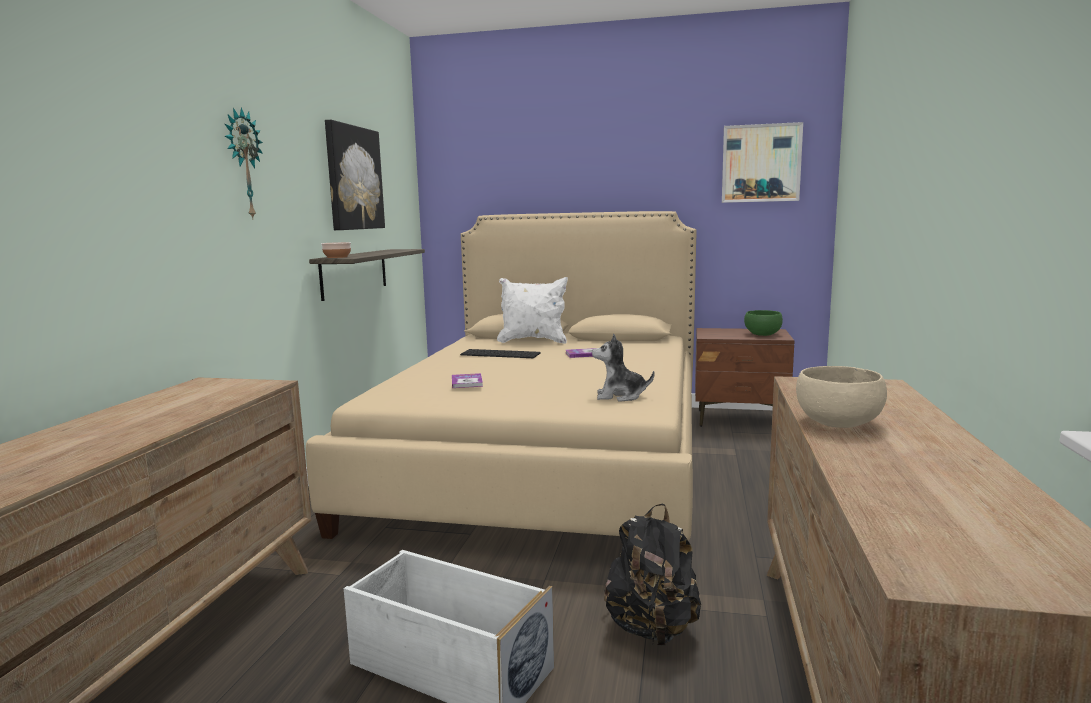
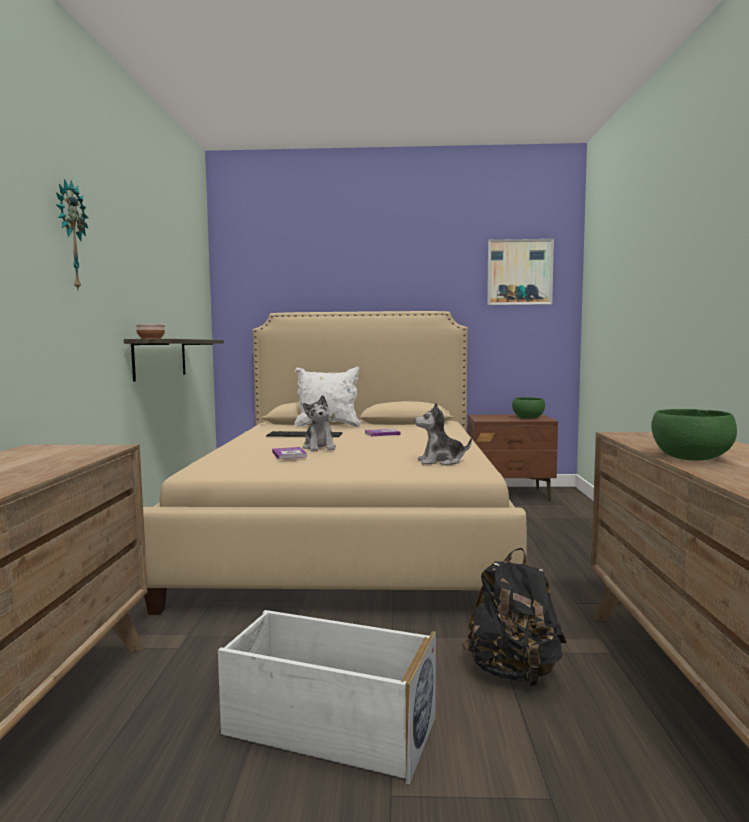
camera: 10 degrees left, 5 degrees down
(353, 178) = (161, 268): picture -> none
(505, 373) = (319, 448): none -> plush toy
(839, 422) = (692, 457): beige bowl -> green bowl

